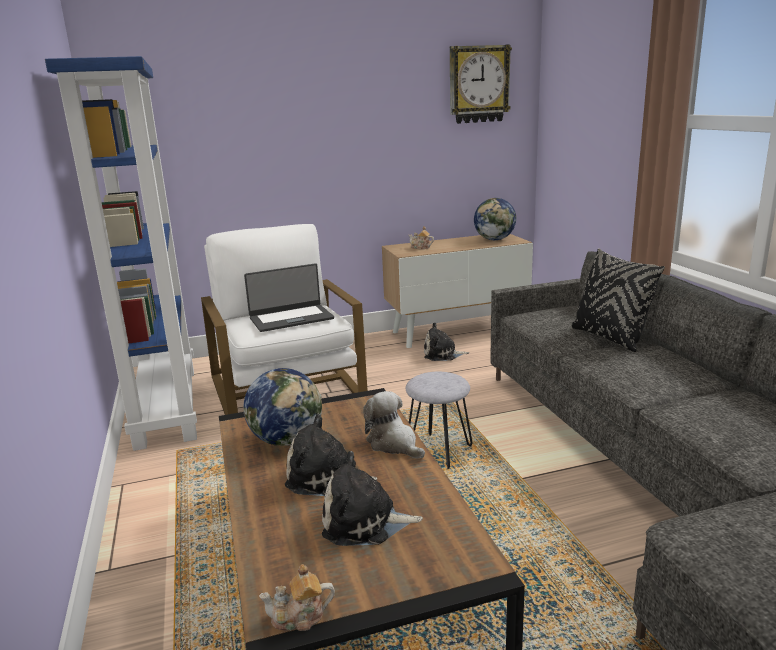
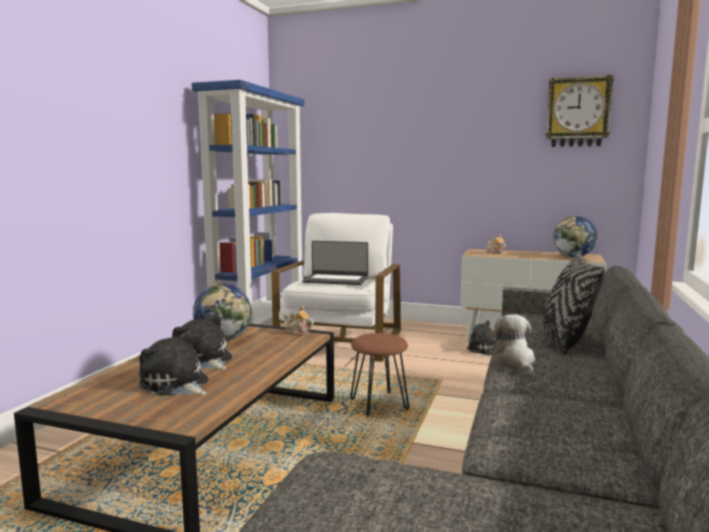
camera: 35 degrees right, 10 degrees down
(299, 617) = (63, 407): teapot -> teapot (297, 332)
(394, 444) = (273, 358): plush toy -> plush toy (515, 363)
(439, 451) = (379, 405): grey stool -> brown stool

